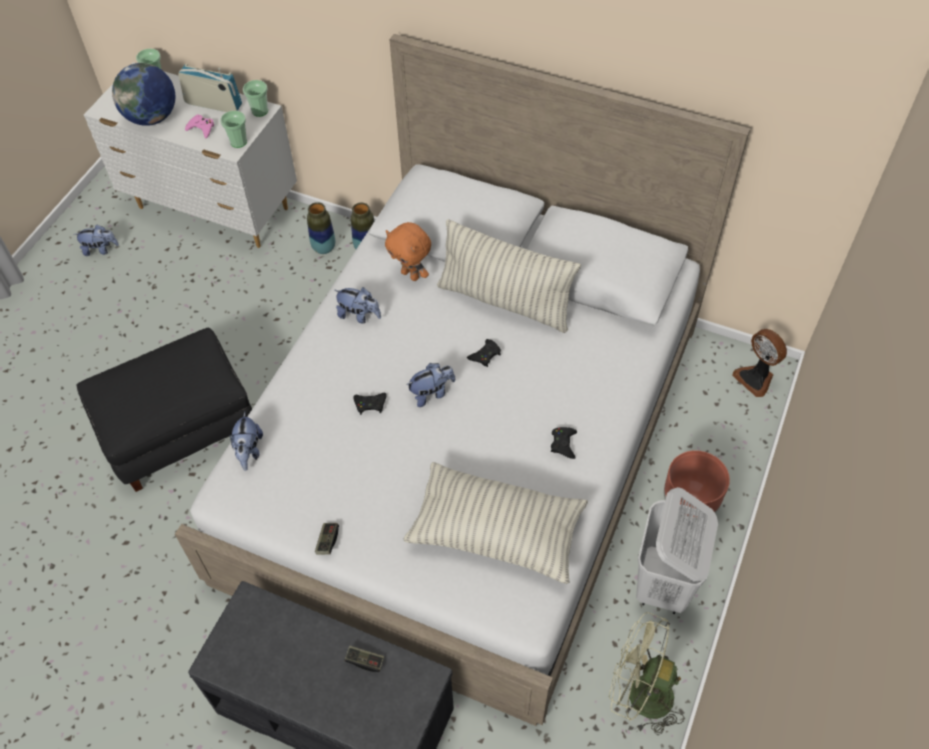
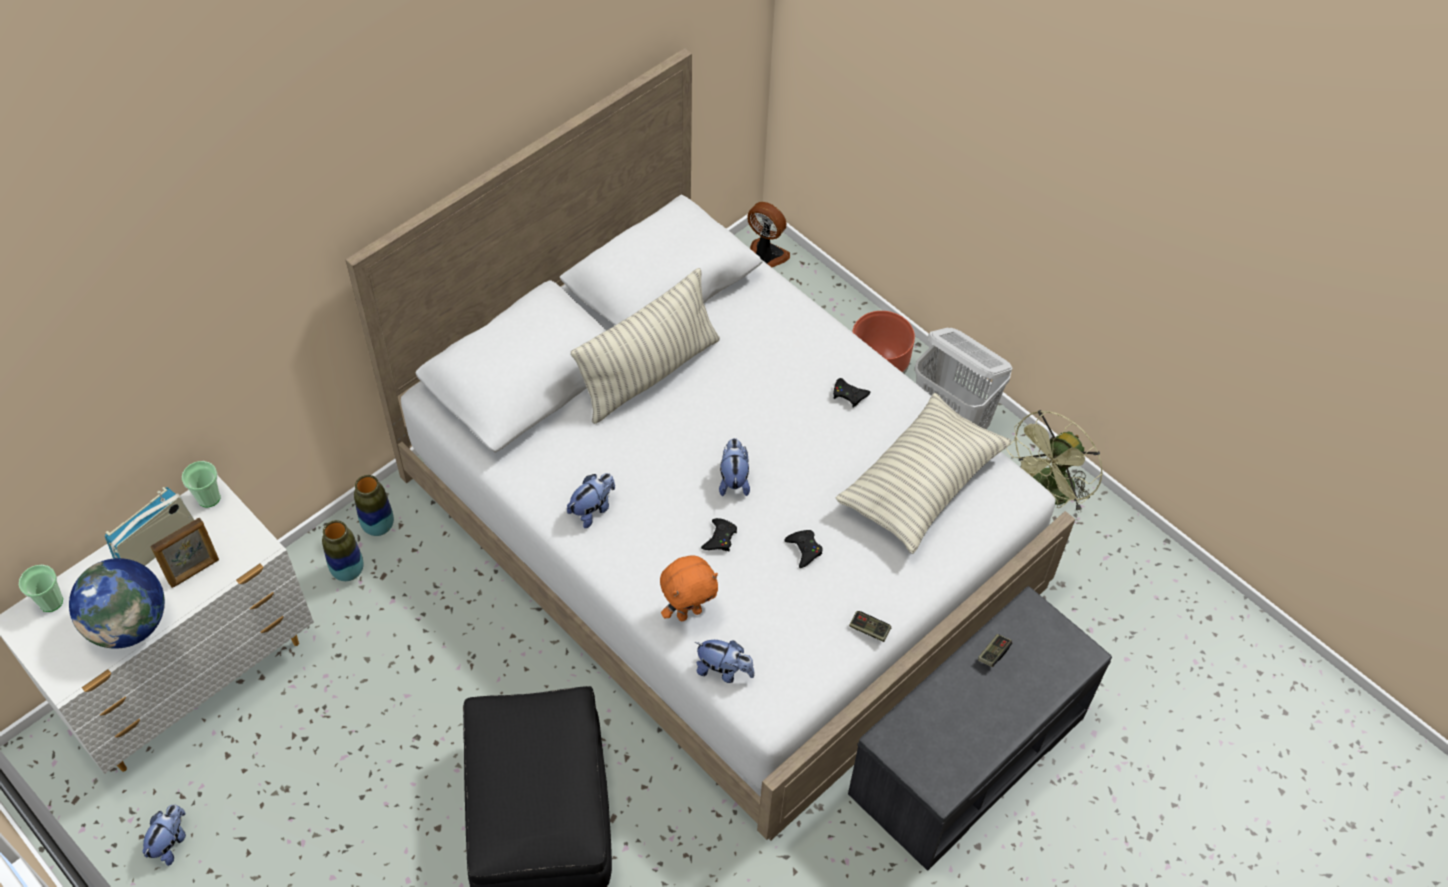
camera: 70 degrees left, 0 degrees up
(201, 128) = (194, 571): pink game controller -> picture frame
(238, 142) = (250, 537): cup -> none
(411, 275) = (563, 442): orange plush toy -> orange plush toy (689, 612)
(485, 355) = (710, 416): black game controller -> black game controller (804, 549)
(755, 378) = (765, 257): fan -> fan turned 135 degrees counterclockwise

